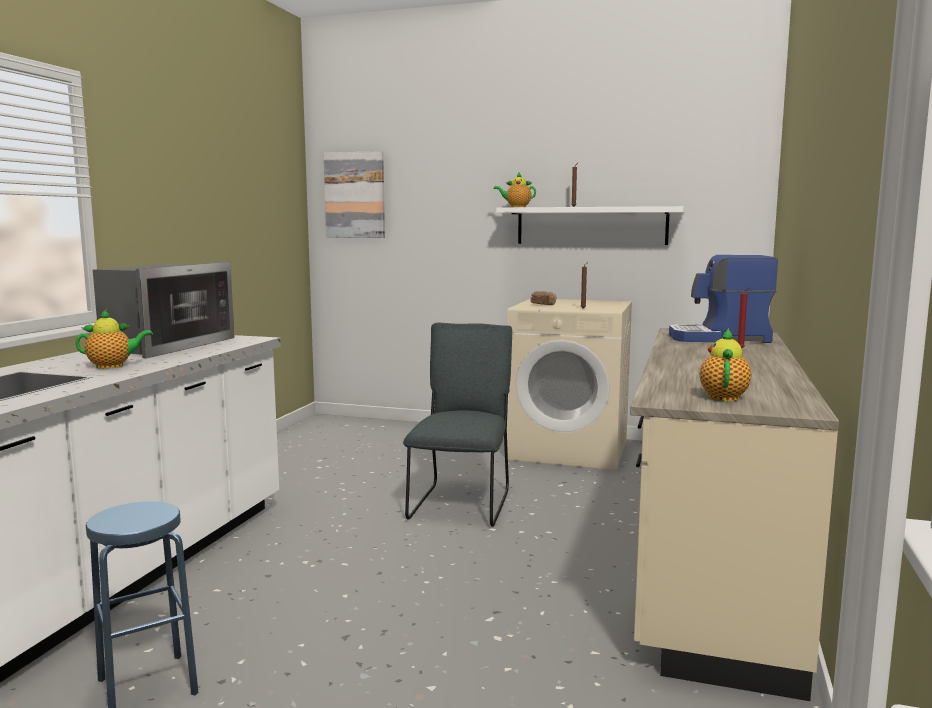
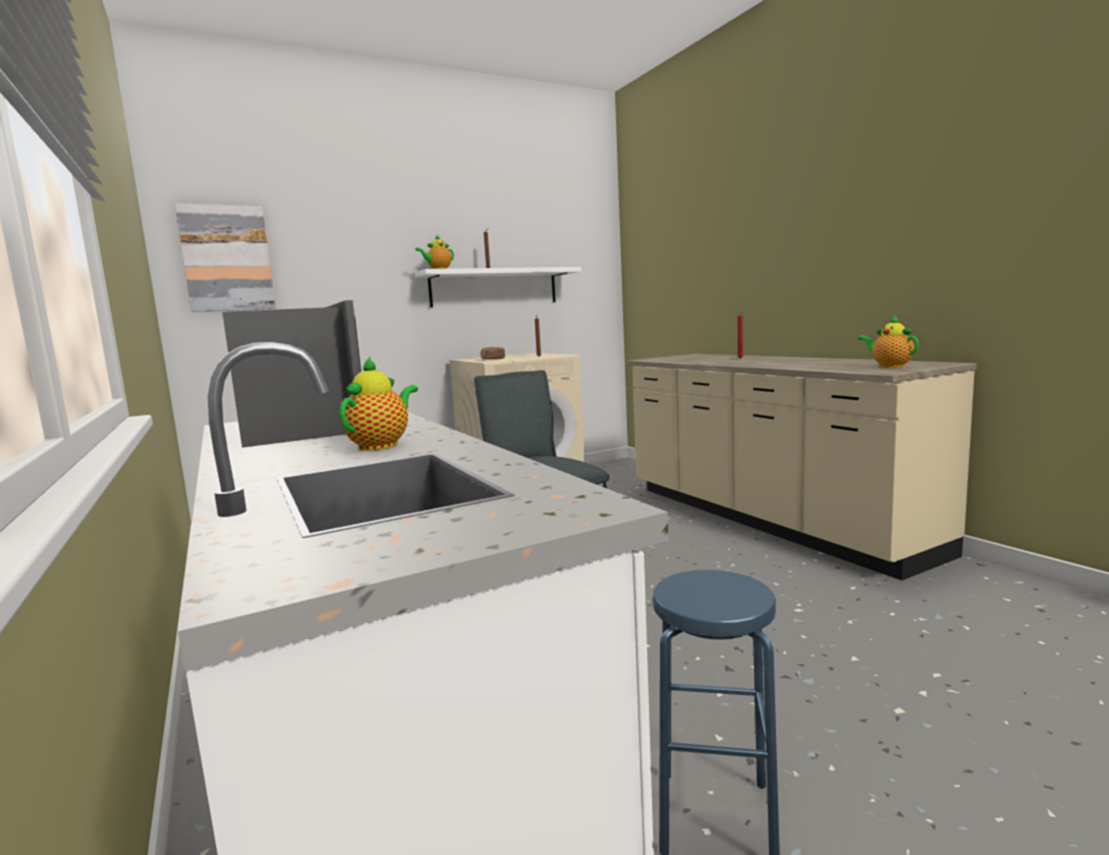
camera: 45 degrees left, 0 degrees up
(719, 338) = (695, 358): coffee machine -> none

